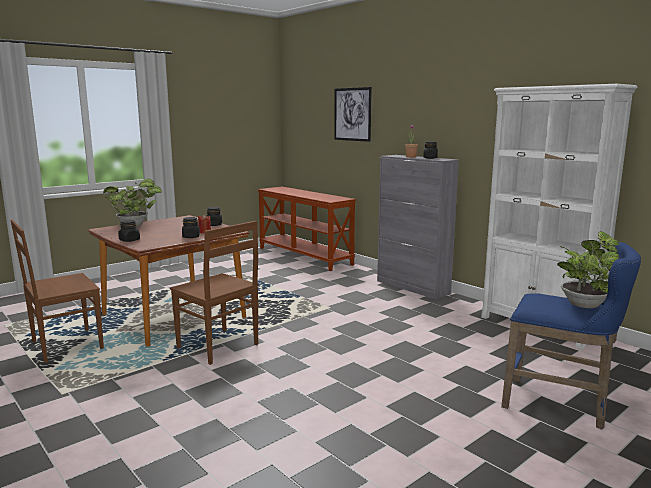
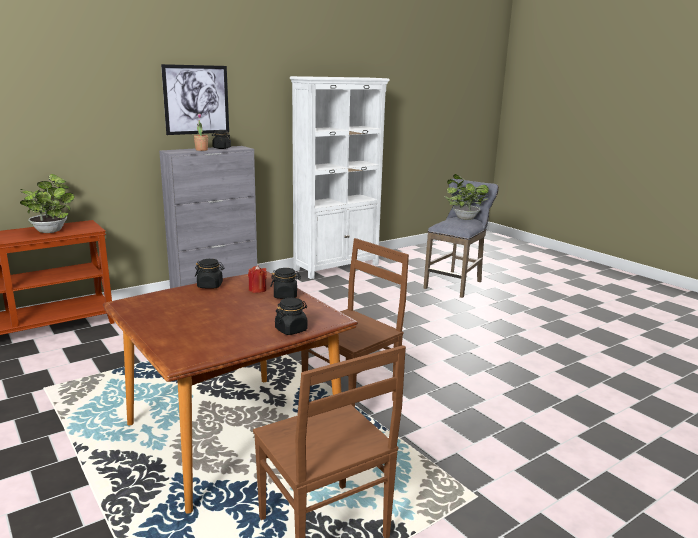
camera: 85 degrees left, 5 degrees up
(135, 225) = (169, 335): potted plant -> potted plant (51, 230)
(352, 114) = (60, 102): picture -> picture (196, 100)
(561, 405) = (456, 284): blue stool -> grey stool

